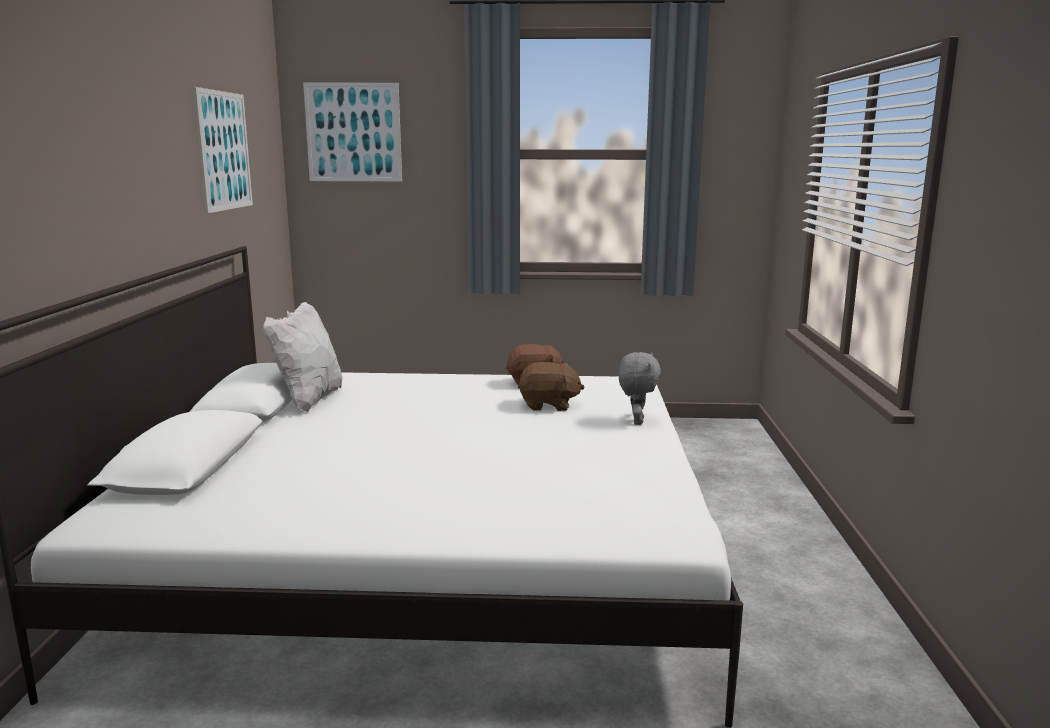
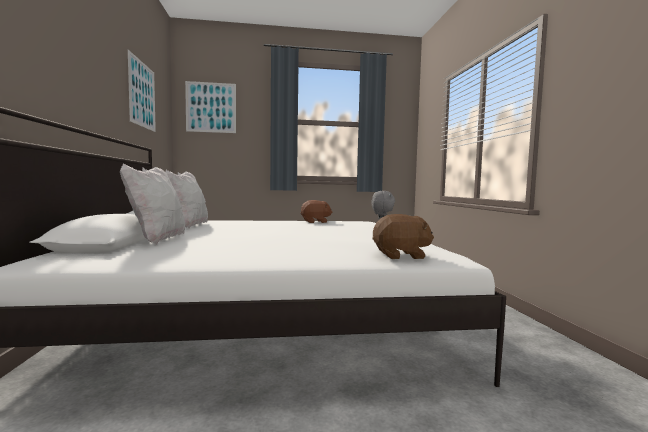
camera: 10 degrees left, 10 degrees down
(254, 454) = (157, 239): none -> white pillow
(549, 405) = (329, 226): brown plush toy -> brown plush toy (401, 256)

